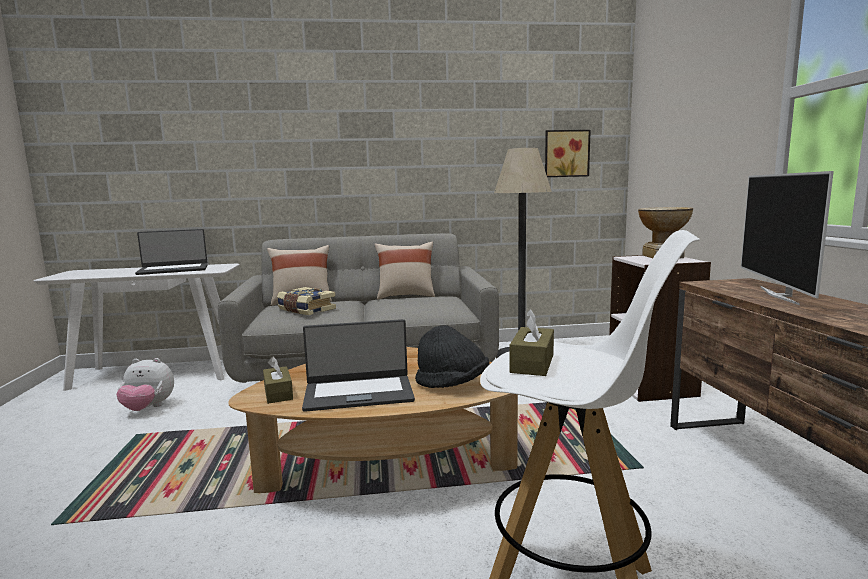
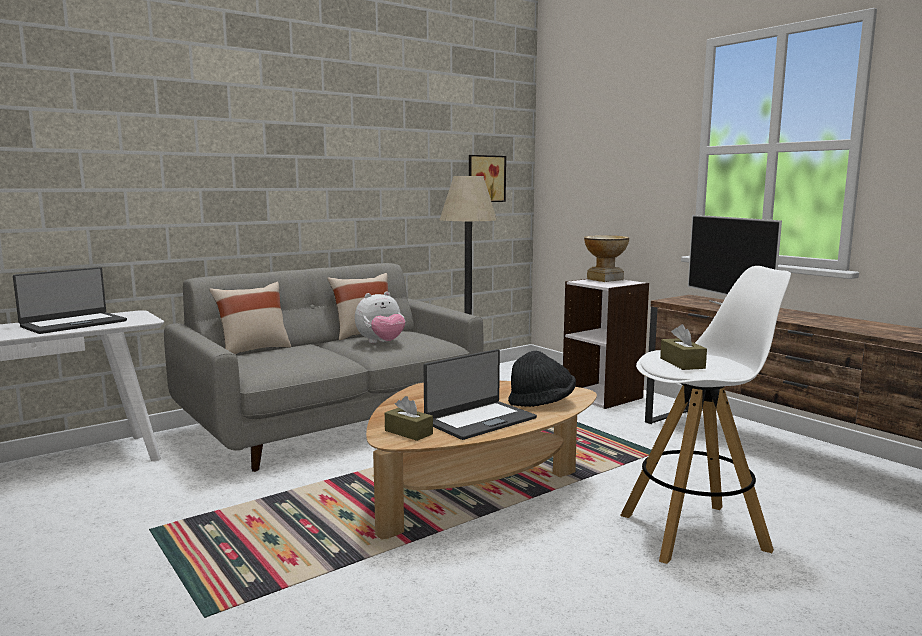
camera: 30 degrees left, 0 degrees up
(148, 408) = (111, 504): plush toy -> plush toy (381, 343)
(306, 310) = (289, 358): book -> none

